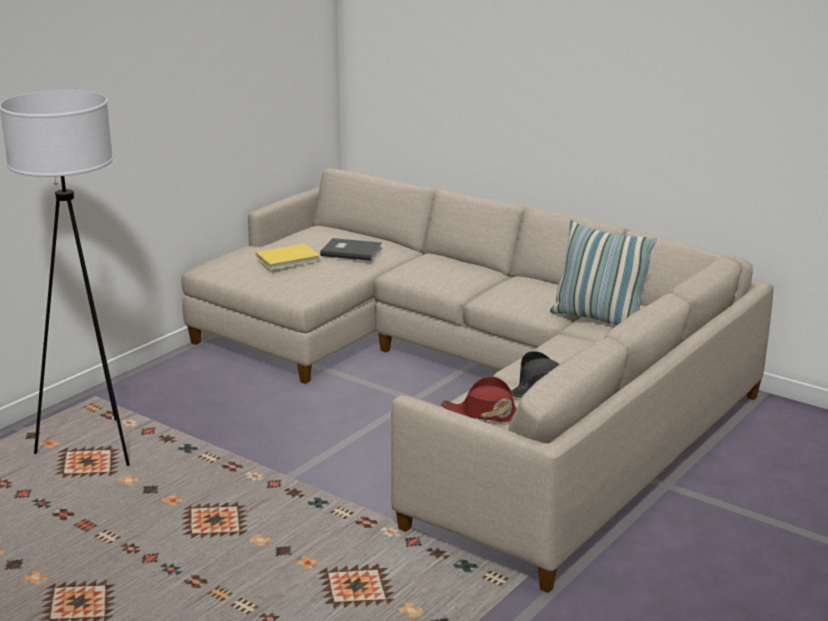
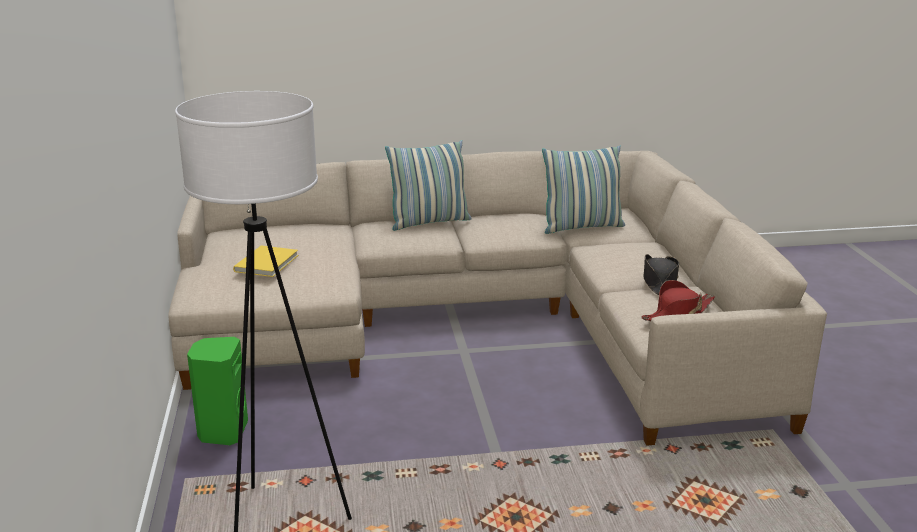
camera: 45 degrees left, 0 degrees up
(162, 379) = (222, 432): none -> green speaker
(350, 251) = (306, 240): grey book -> none
(477, 269) = (429, 222): none -> pillow

